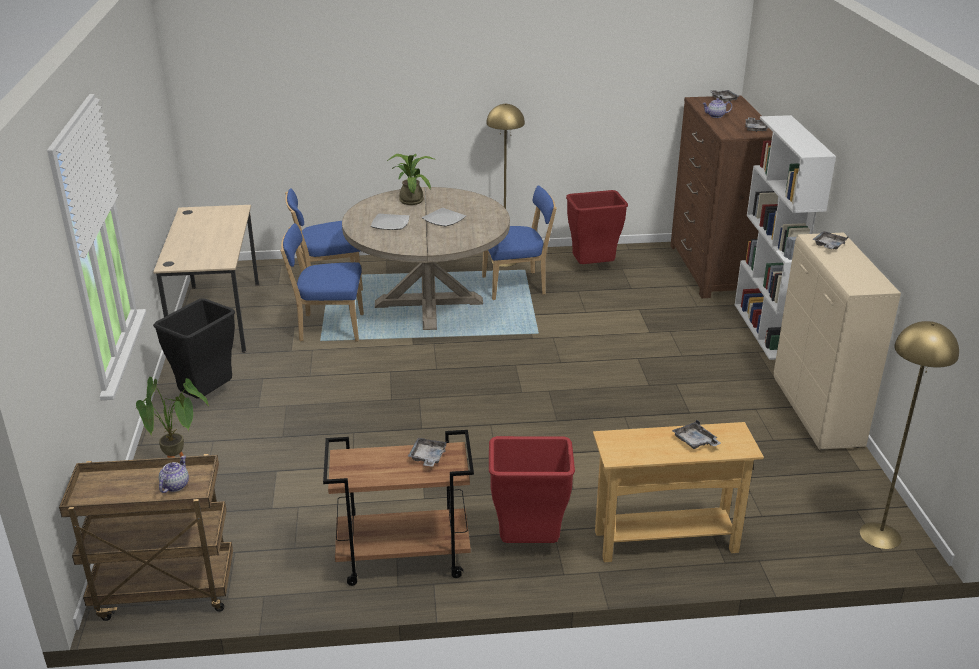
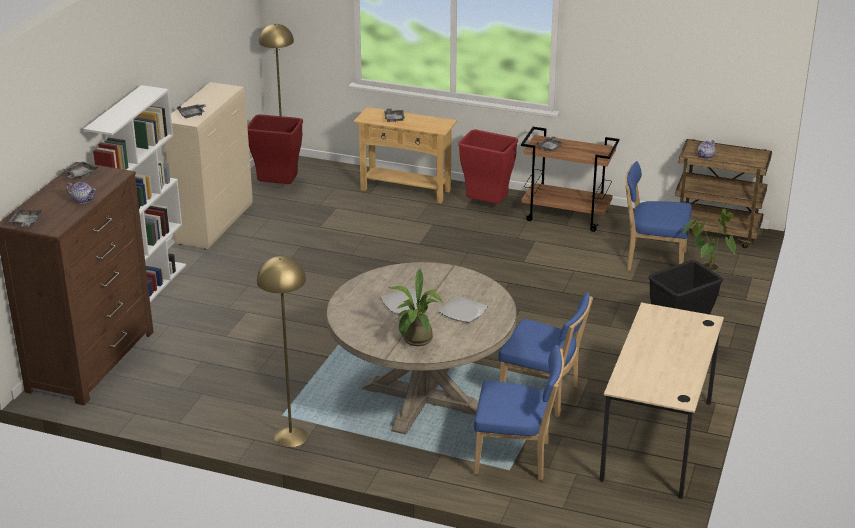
camera: 155 degrees left, 0 degrees up
(517, 285) = (311, 396): blue chair -> blue chair (652, 261)
(593, 268) = (207, 397): red trash can -> red trash can (277, 188)

